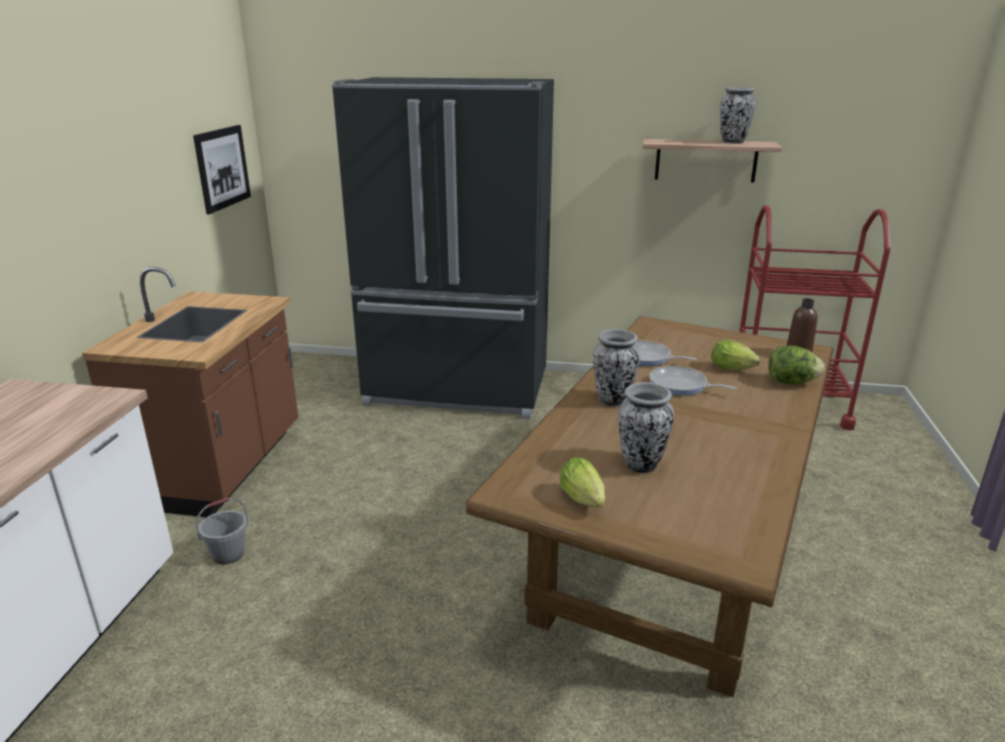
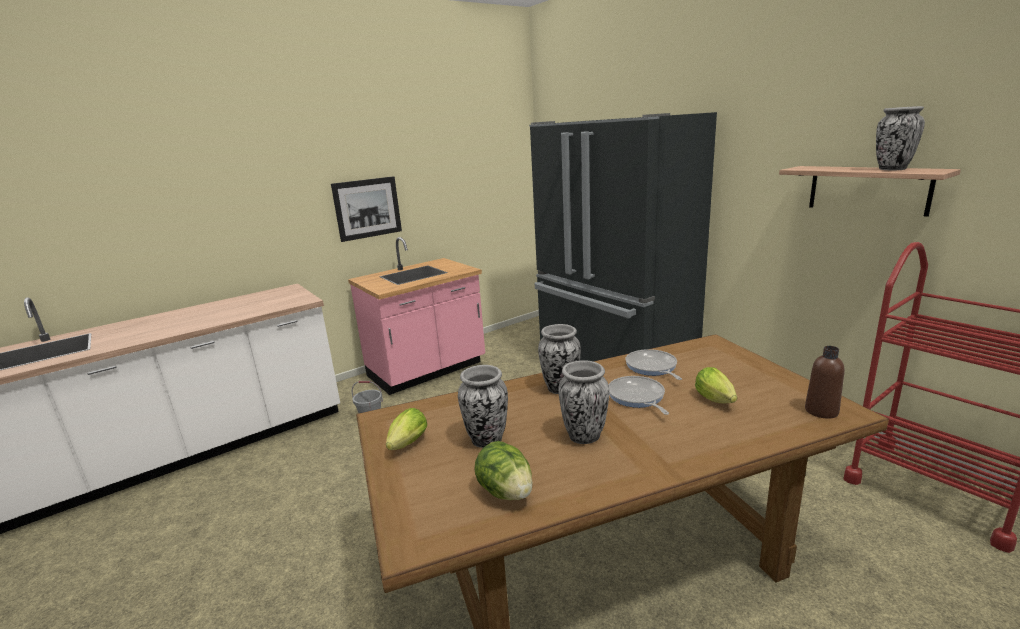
camera: 45 degrees right, 5 degrees down
(222, 168) = (495, 184): picture -> picture (367, 208)
(223, 468) = (427, 370): brown counter -> pink counter
(702, 430) = (584, 436): none -> vase
(790, 382) = (755, 432): lettuce -> lettuce (506, 492)

